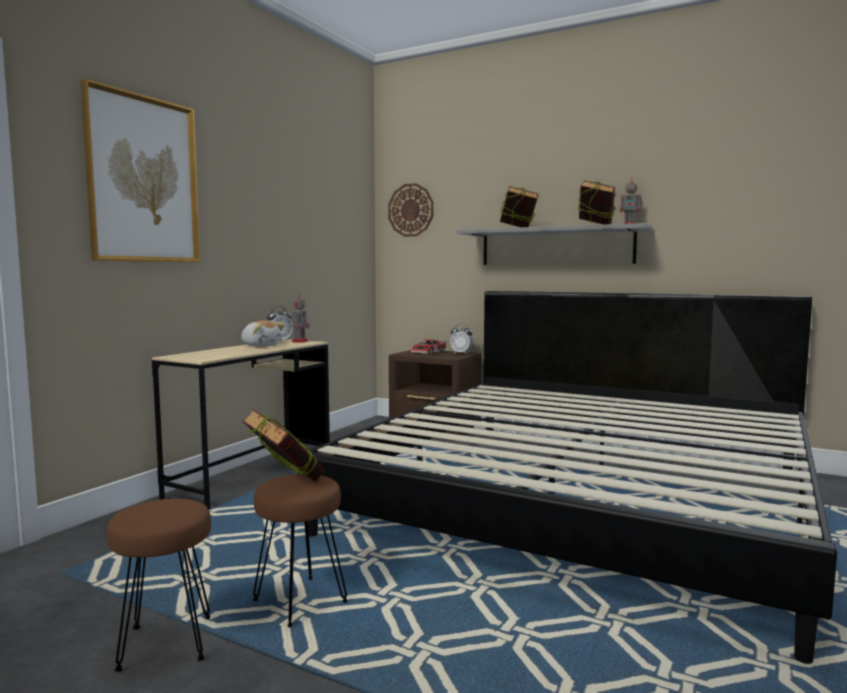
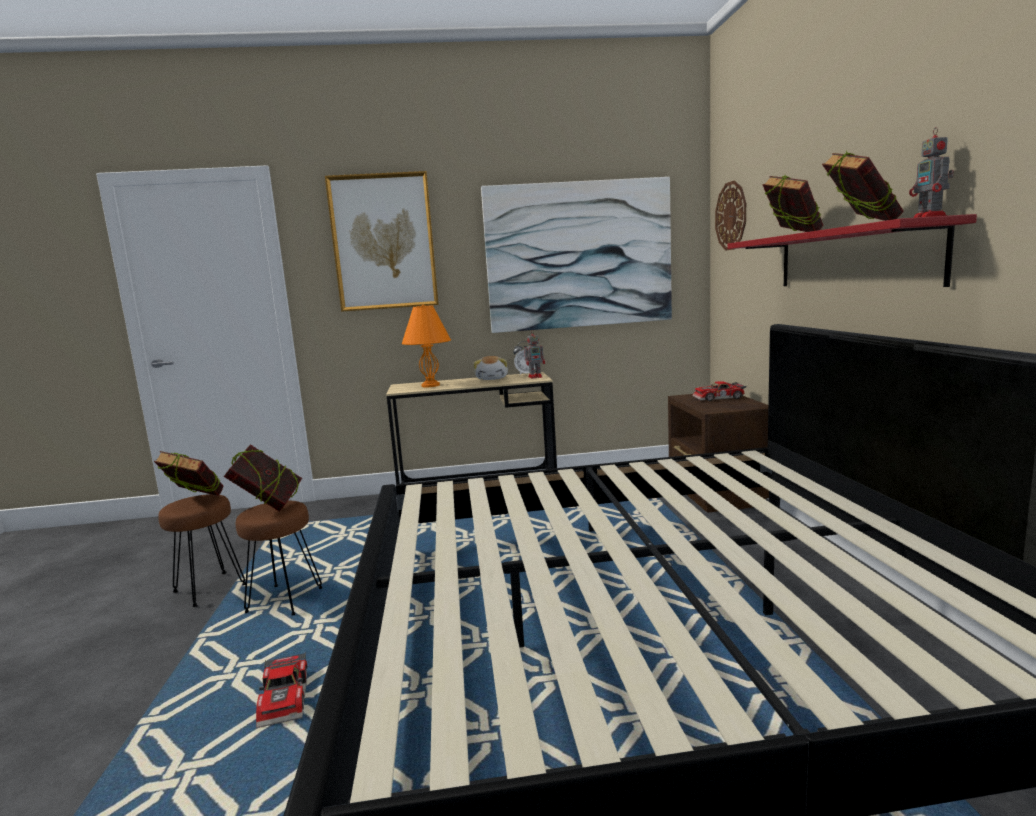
camera: 55 degrees right, 5 degrees up
(161, 510) = (195, 502): none -> book
(217, 353) = (430, 385): none -> orange table lamp
(304, 226) = (579, 255): none -> picture
(461, 353) = (748, 404): alarm clock -> none
(502, 631) = (287, 698): none -> toy car
(556, 246) = (852, 258): grey shelf -> red shelf

